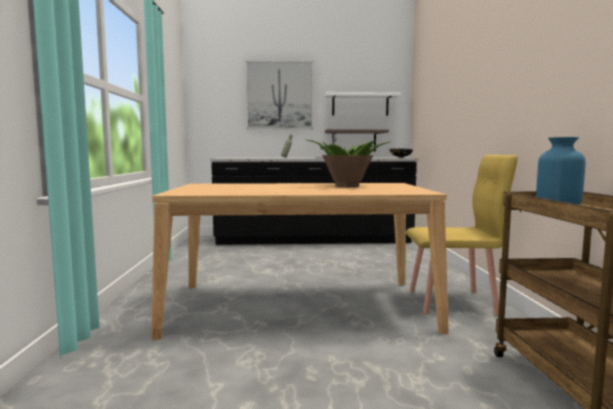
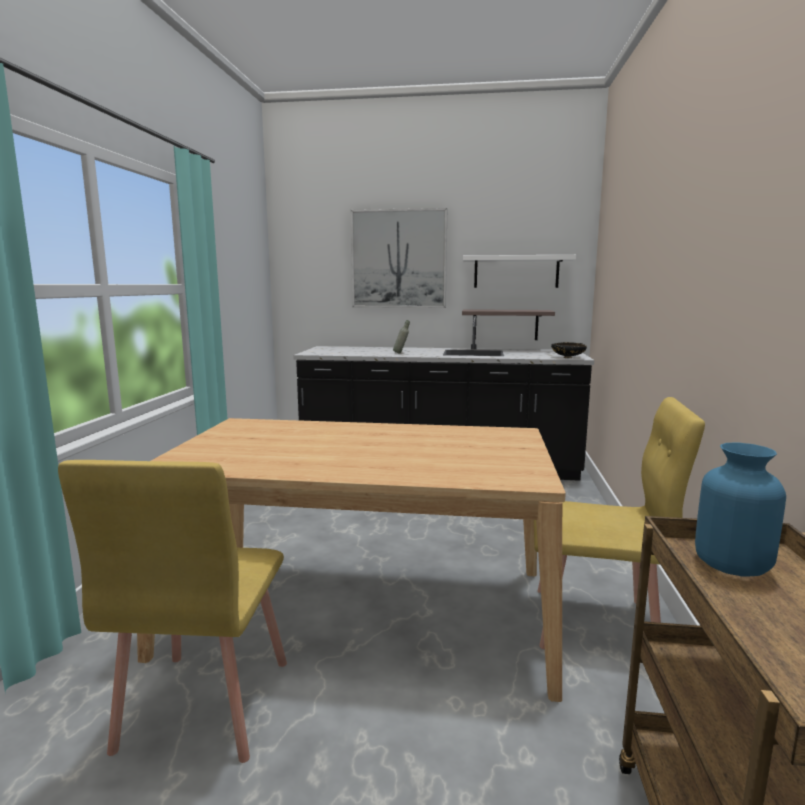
camera: 10 degrees right, 5 degrees up
(214, 354) = (204, 705): none -> yellow chair
(346, 186) = (435, 442): potted plant -> none

